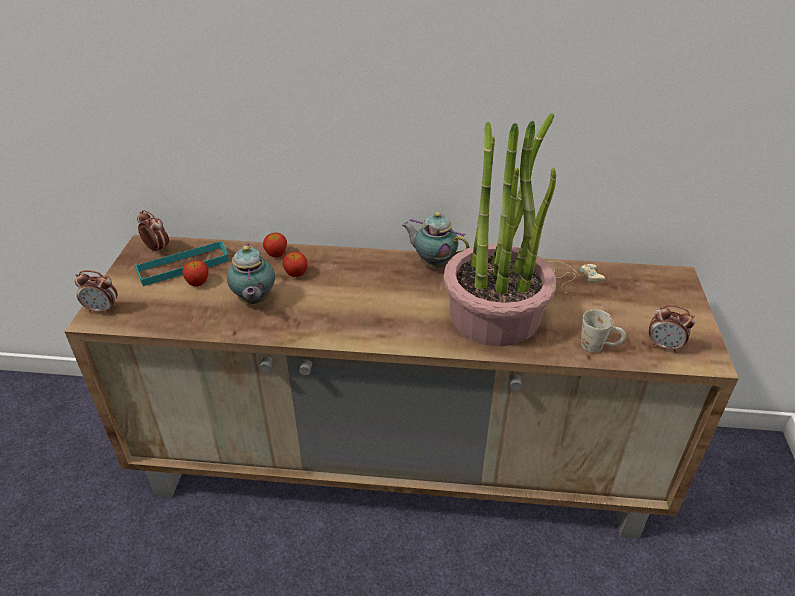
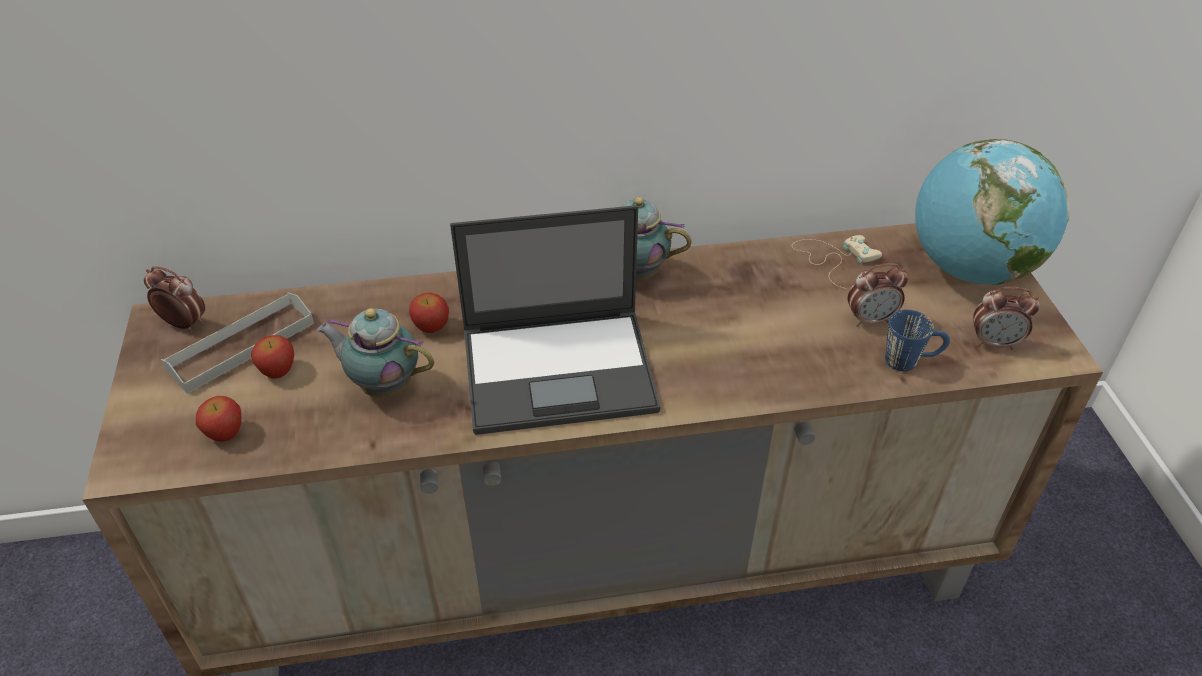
camera: 15 degrees left, 5 degrees up
(103, 310) = (135, 448): alarm clock -> alarm clock (870, 319)
(183, 266) = (241, 346): turquoise tray -> grey tray
(254, 301) = (383, 385): teapot -> teapot turned 135 degrees clockwise
(276, 254) = (386, 299): apple -> apple (225, 432)
(364, 311) = (561, 369): none -> laptop
(495, 315) = (752, 339): potted plant -> none
(599, 346) = (911, 360): white mug -> blue mug
(665, 298) = (970, 269): none -> globe

